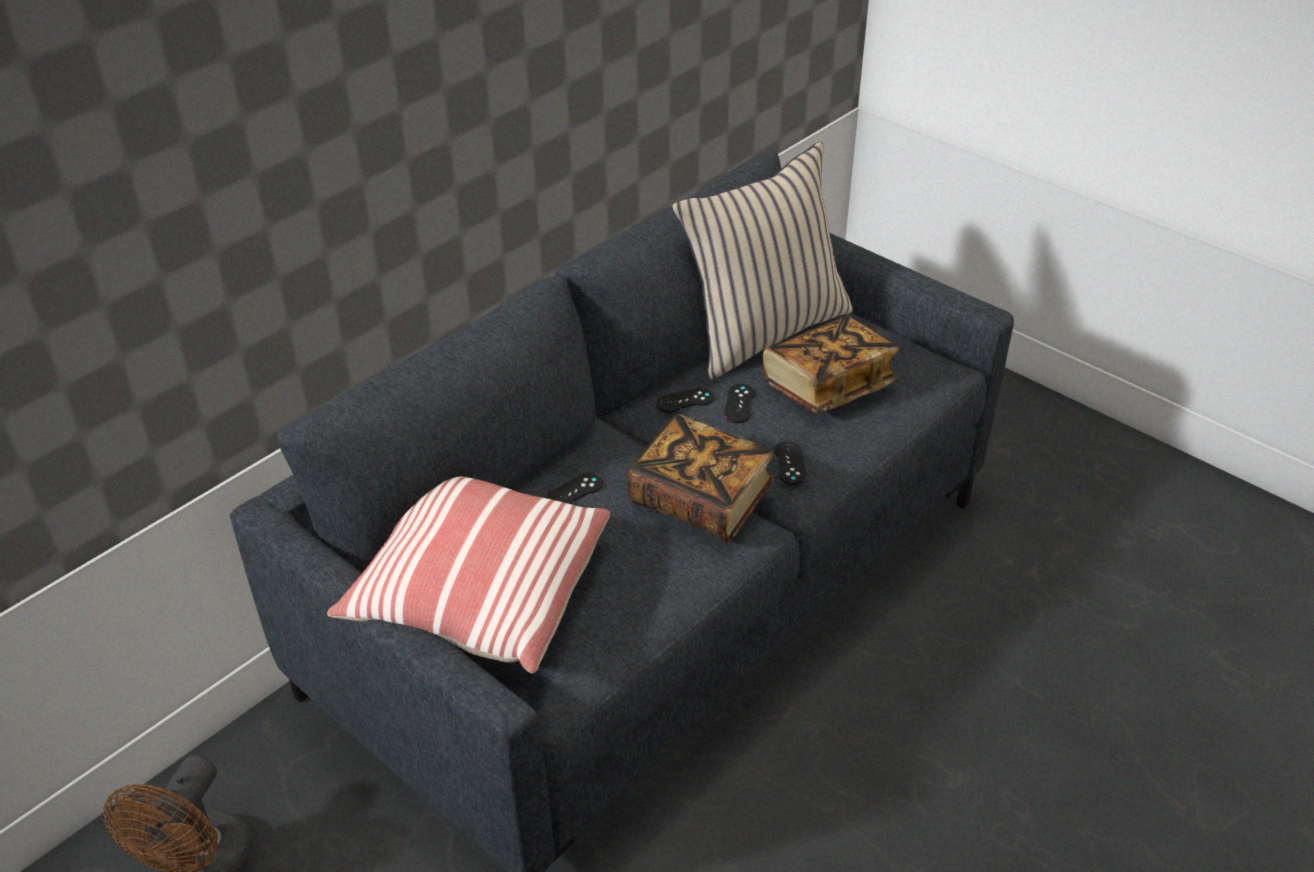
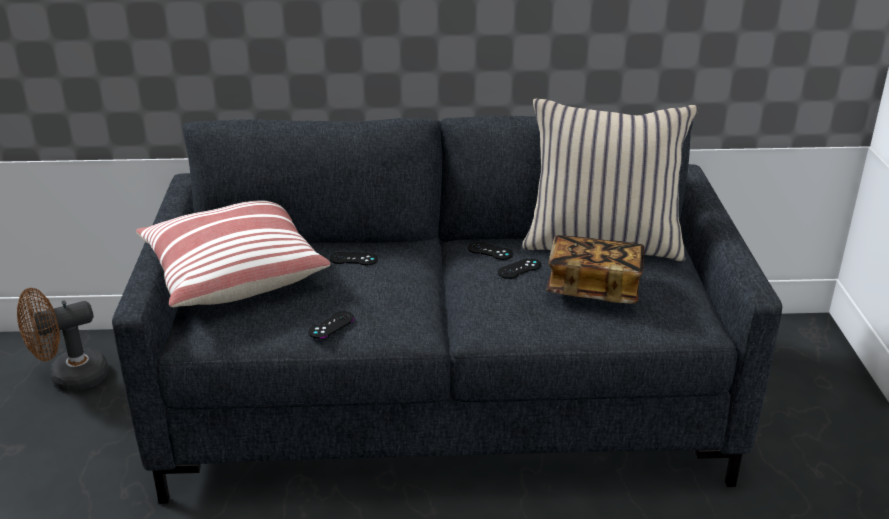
camera: 45 degrees right, 10 degrees down
(701, 500) = (412, 300): book -> none
(790, 463) = (496, 312): black game controller -> black game controller (331, 325)

